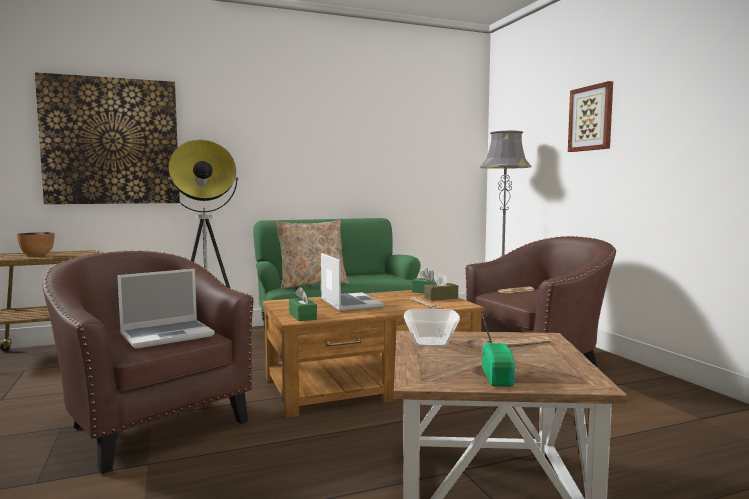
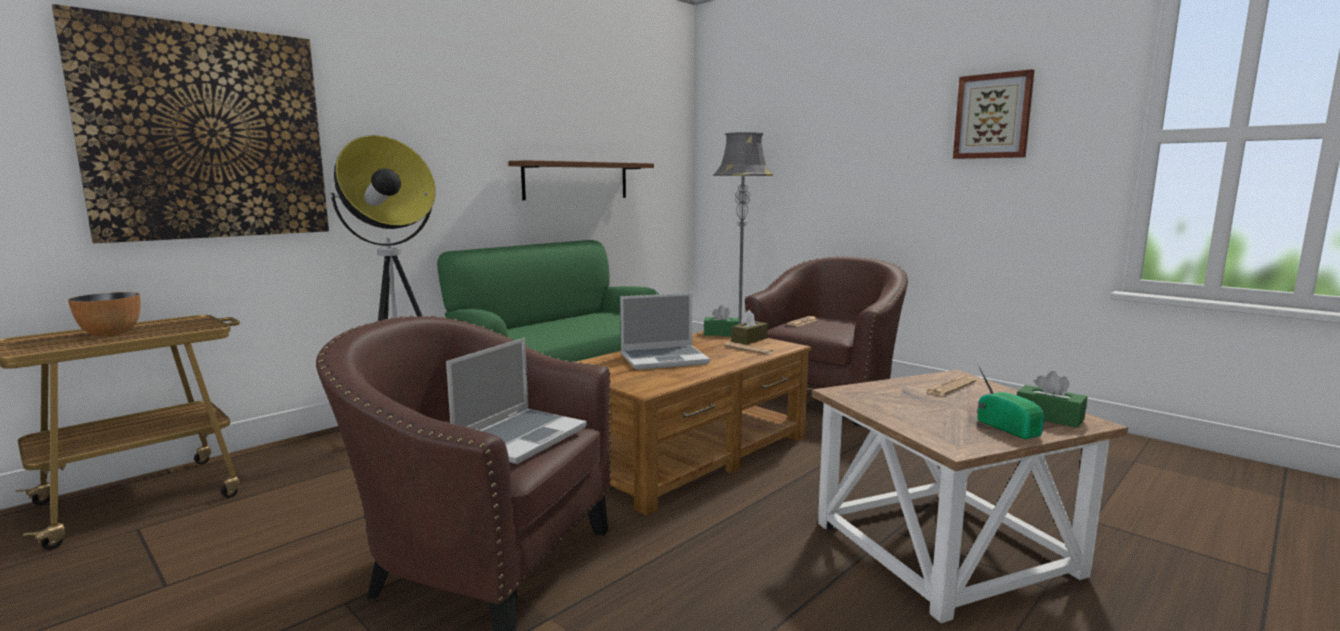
camera: 25 degrees left, 5 degrees up
(302, 316) = (645, 384): green tissue box -> green tissue box (1049, 417)
(312, 284) = (547, 335): beige pillow -> none
(349, 303) = (665, 359): laptop -> laptop turned 120 degrees clockwise
(373, 173) = (576, 180): none -> brown shelf
(431, 343) = (877, 399): bowl -> none
(591, 118) = (848, 123): picture -> picture (993, 116)

